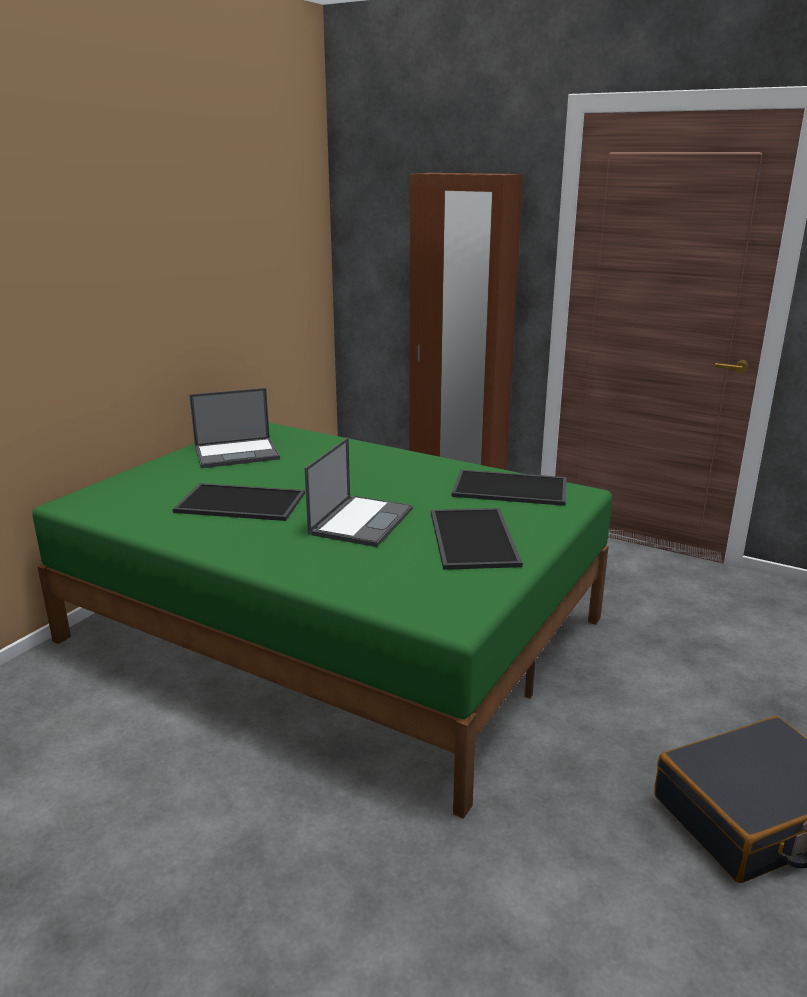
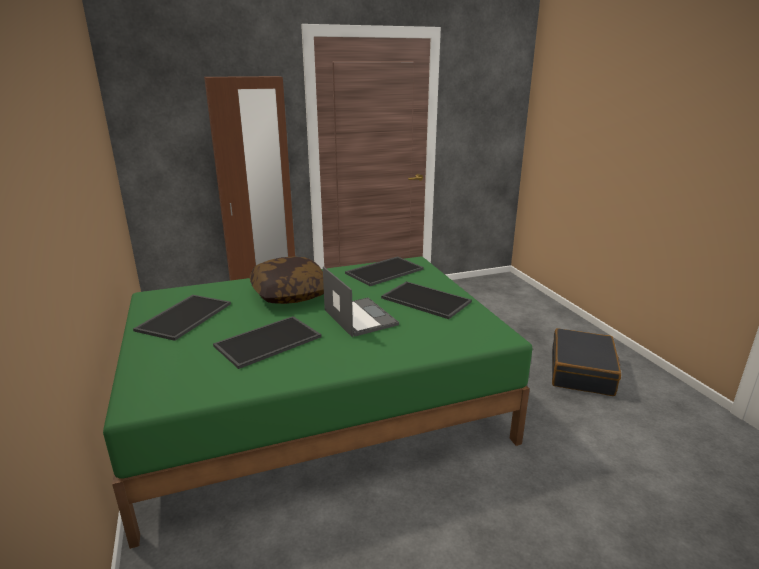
camera: 50 degrees left, 0 degrees up
(238, 453) = (184, 316): laptop -> tray
(358, 470) = (290, 294): none -> pillow

